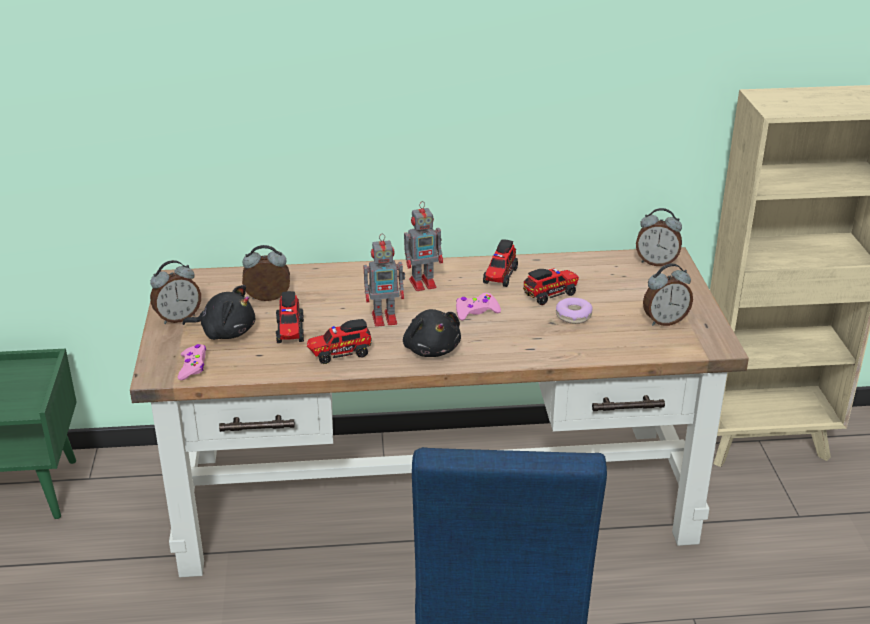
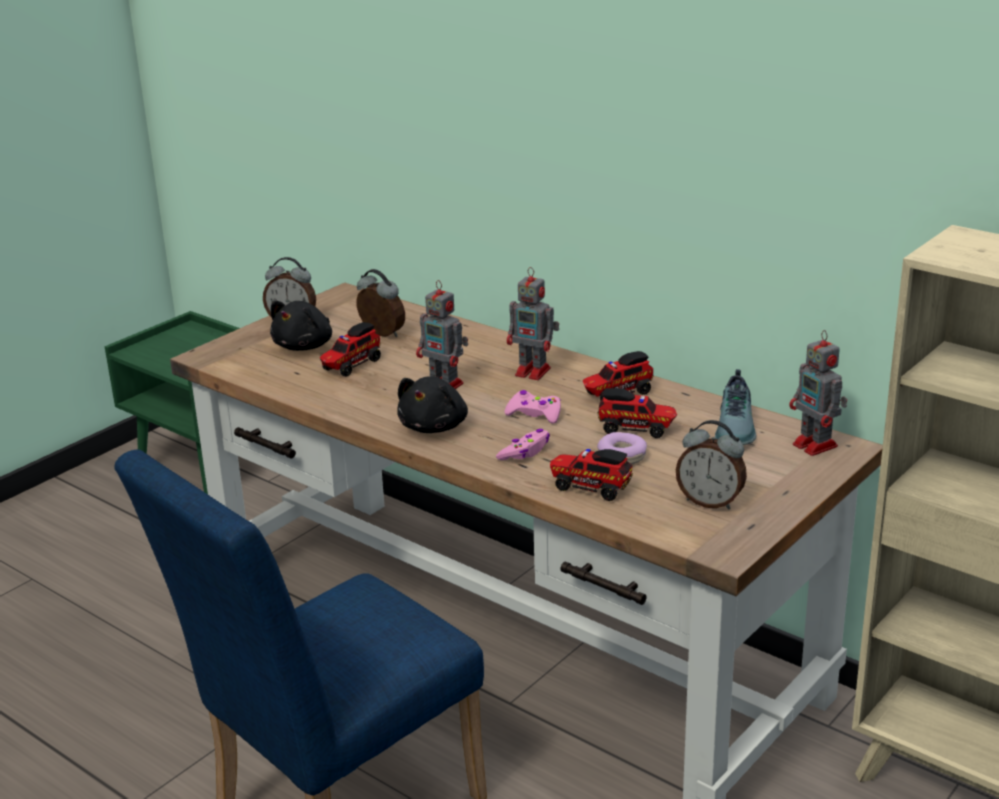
camera: 45 degrees right, 5 degrees down
(193, 367) = (236, 361): pink game controller -> pink game controller (525, 452)
(225, 332) = (305, 346): black plush toy -> black plush toy turned 60 degrees clockwise
(339, 354) = (355, 398): toy truck -> toy truck (589, 487)
(601, 269) = (737, 428): none -> shoe
(656, 262) = (816, 446): alarm clock -> toy robot

